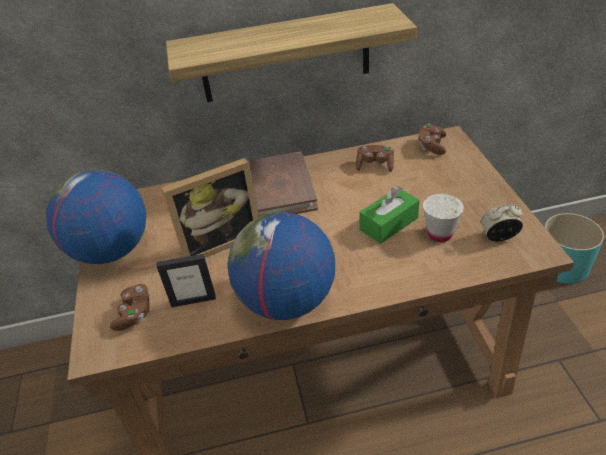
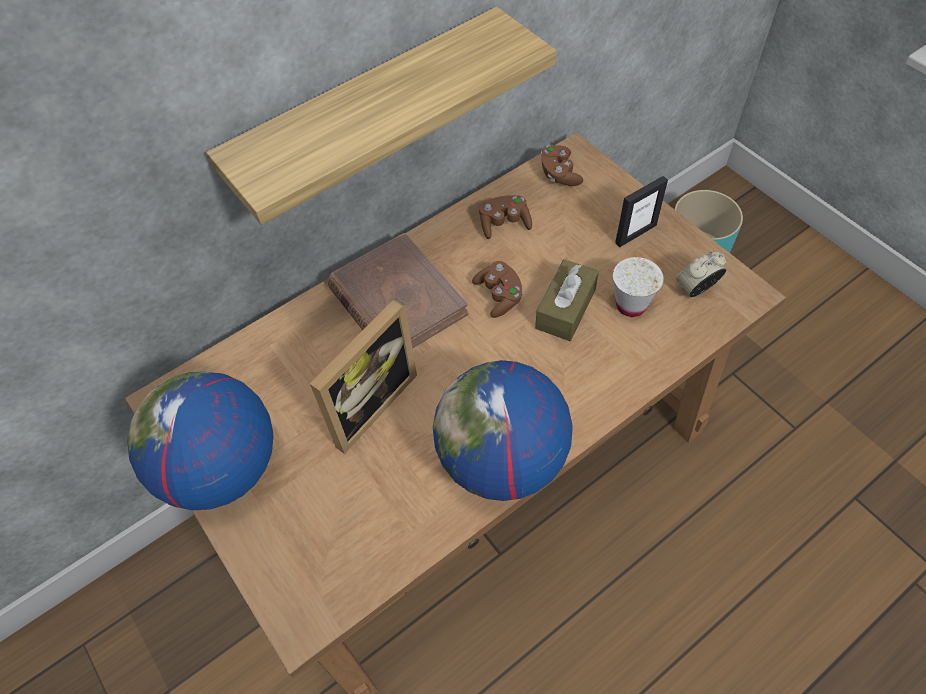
camera: 25 degrees left, 15 degrees up
(134, 314) = (319, 550): brown game controller -> brown game controller (499, 296)
(193, 300) = (385, 502): picture frame -> picture frame (635, 234)
(388, 224) = (565, 309): green tissue box -> brown tissue box

